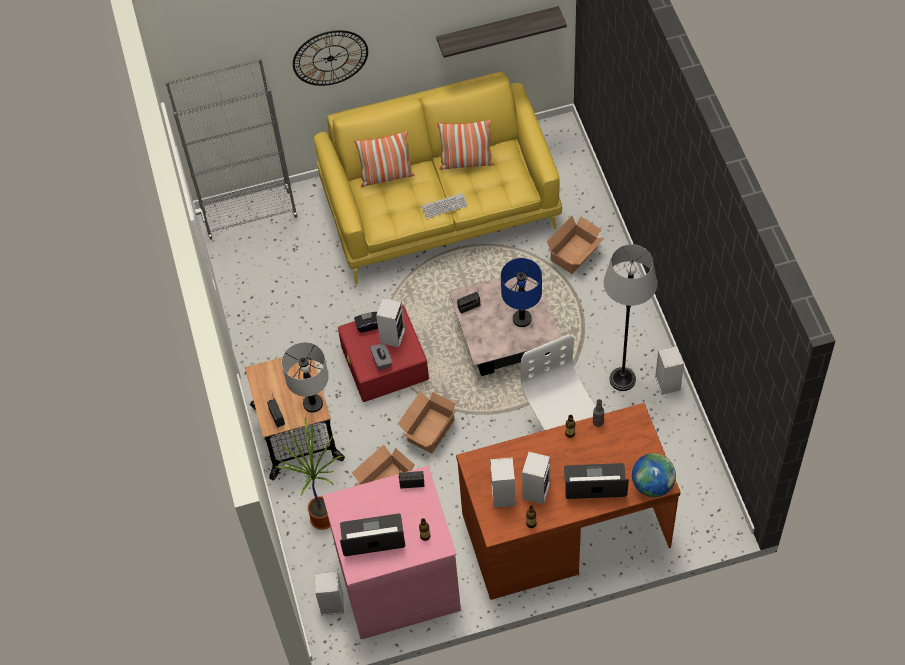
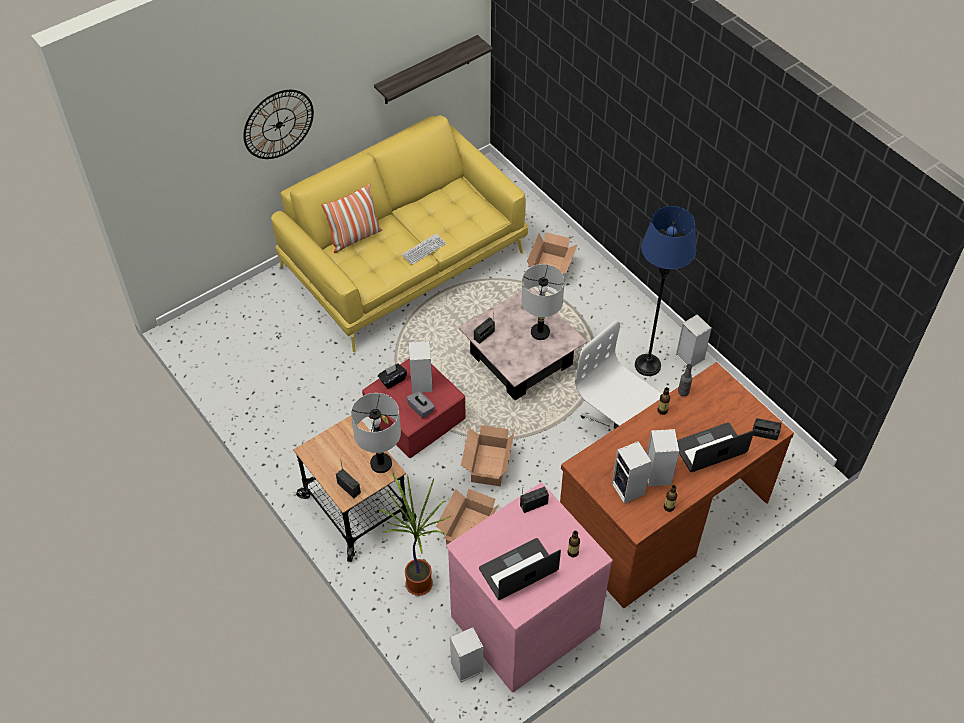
camera: 25 degrees left, 5 degrees down
(250, 214) = (219, 317): grey bookcase -> none
(466, 162) = (426, 206): pillow -> none
(522, 319) = (540, 332): blue table lamp -> grey table lamp
(622, 379) = (647, 365): grey floor lamp -> blue floor lamp
(652, 485) = (764, 434): globe -> radio

